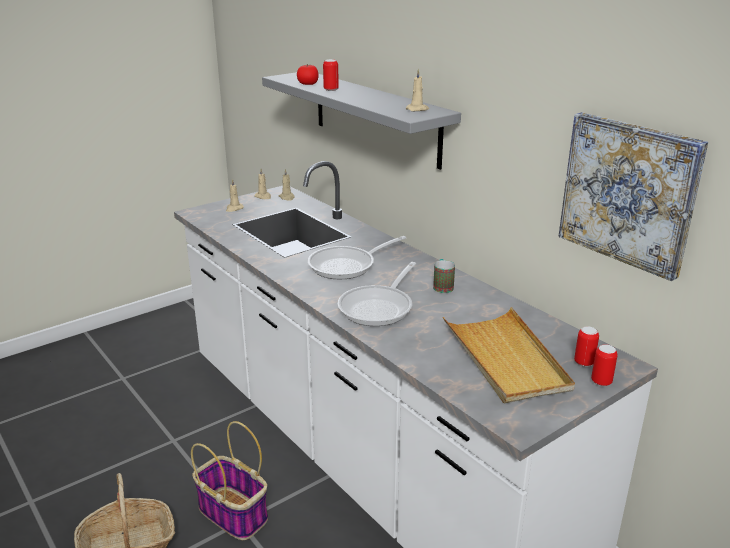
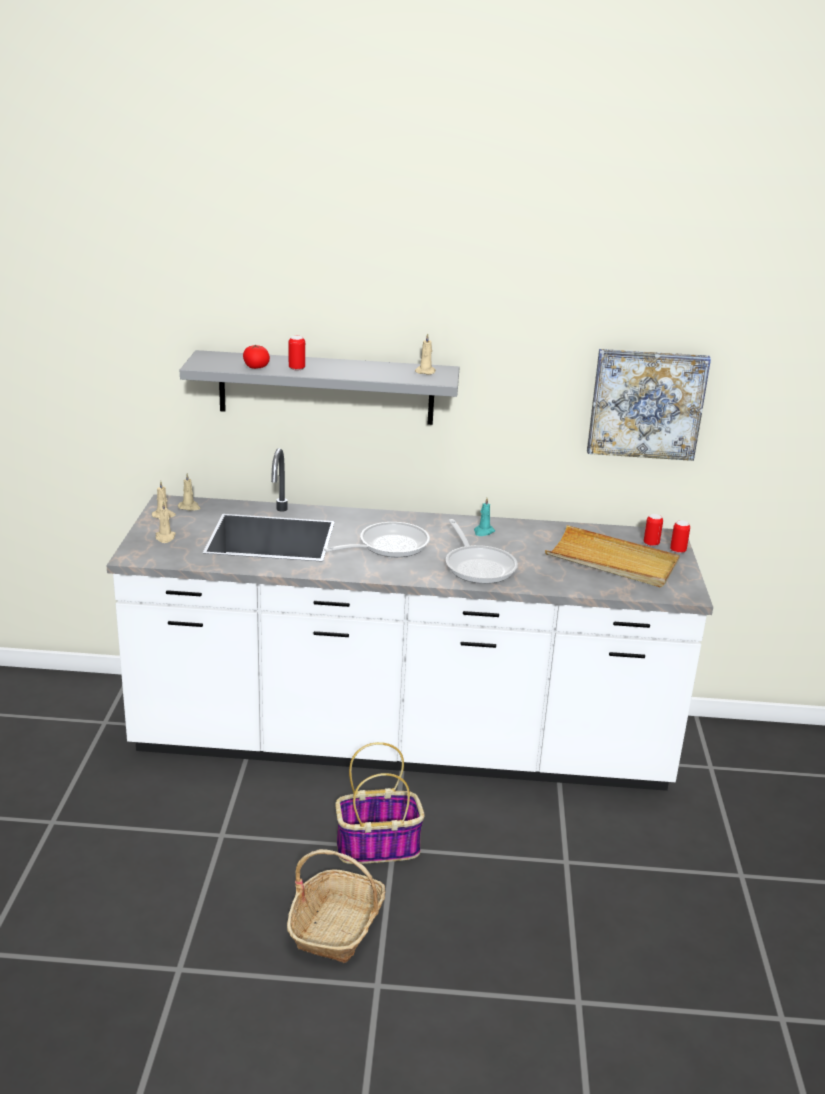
camera: 50 degrees left, 0 degrees up
(347, 266) = (387, 546): frying pan -> frying pan turned 135 degrees counterclockwise
(442, 286) = (483, 532): mug -> turquoise candle

